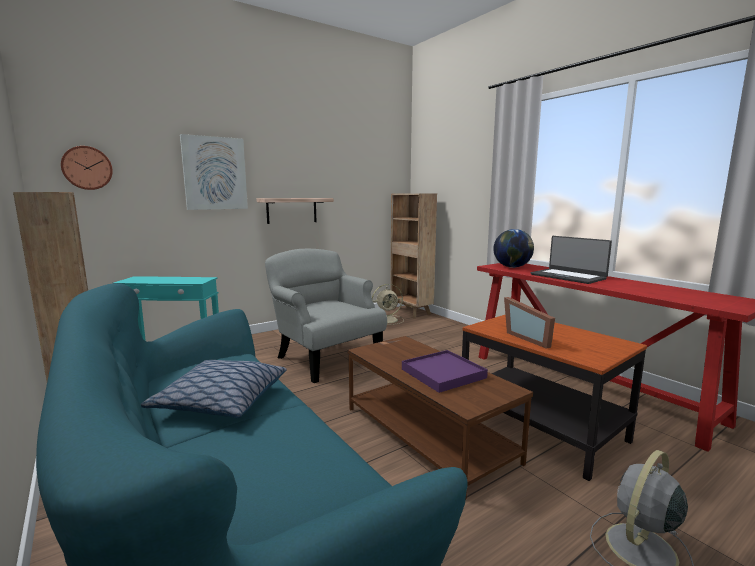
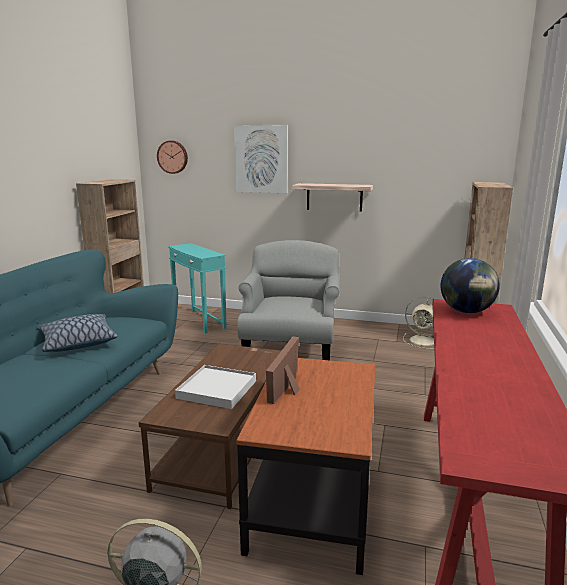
camera: 50 degrees right, 5 degrees up
(443, 373) = (217, 389): purple tray -> white tray
(568, 276) = (474, 343): laptop -> none

